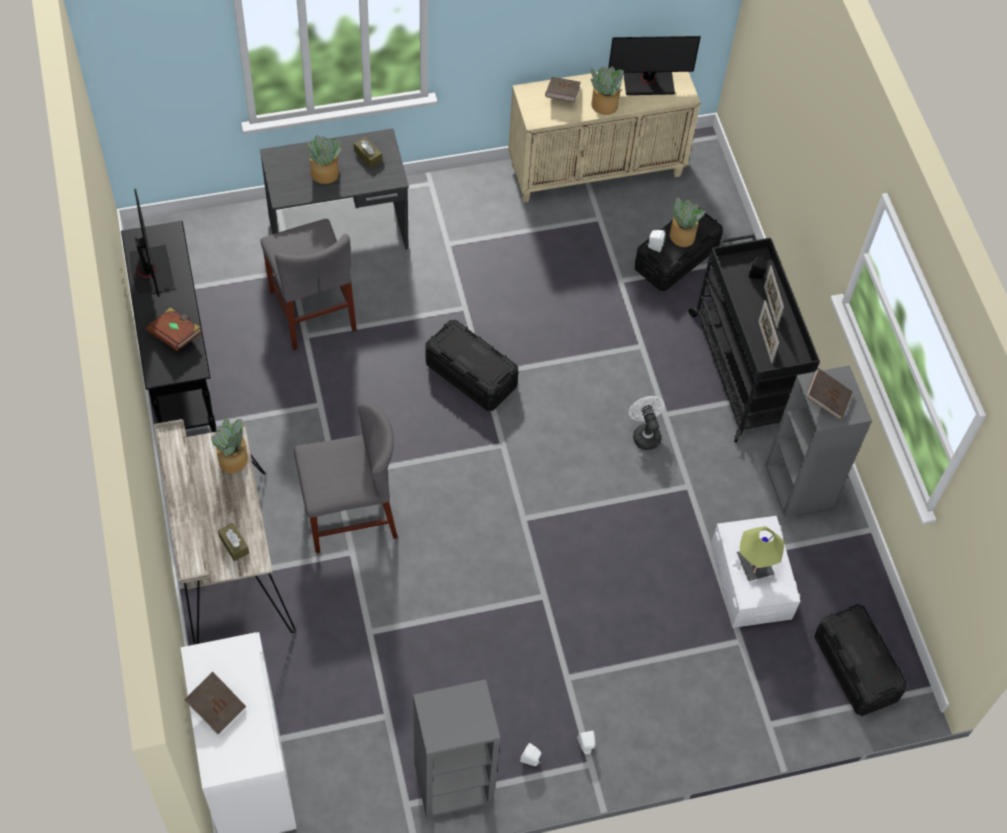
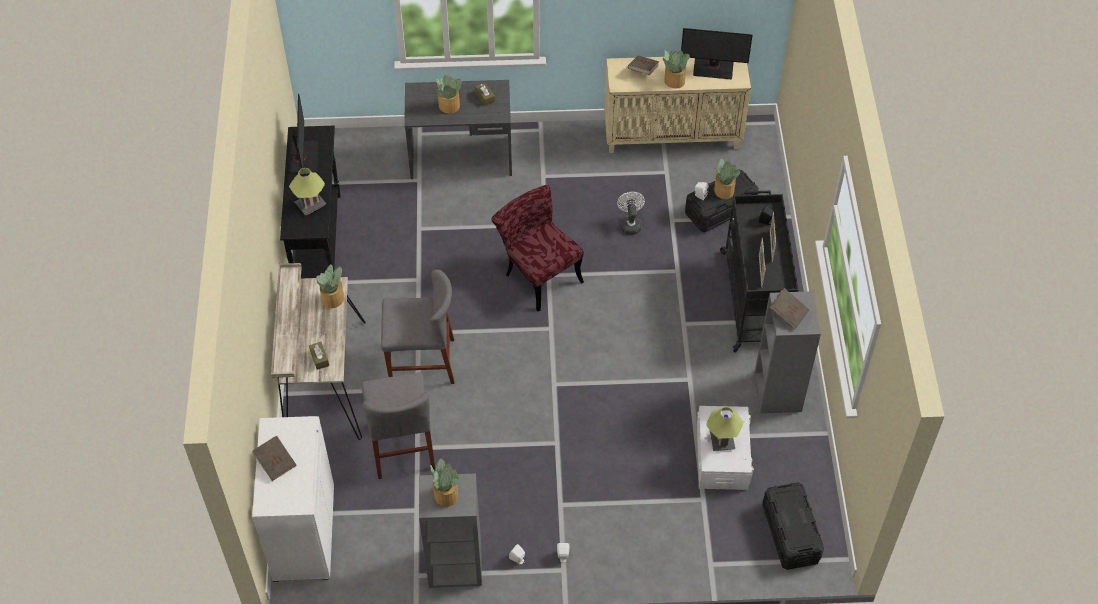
camera: 15 degrees right, 5 degrees down
(176, 334) = (310, 204): brown book -> table lamp
(312, 310) = (428, 211): grey chair -> grey chair (402, 445)
(454, 715) = (446, 494): none -> potted plant
(471, 374) = (538, 273): black storage box -> red chair
(645, 434) = (664, 336): white fan -> white fan (630, 224)

